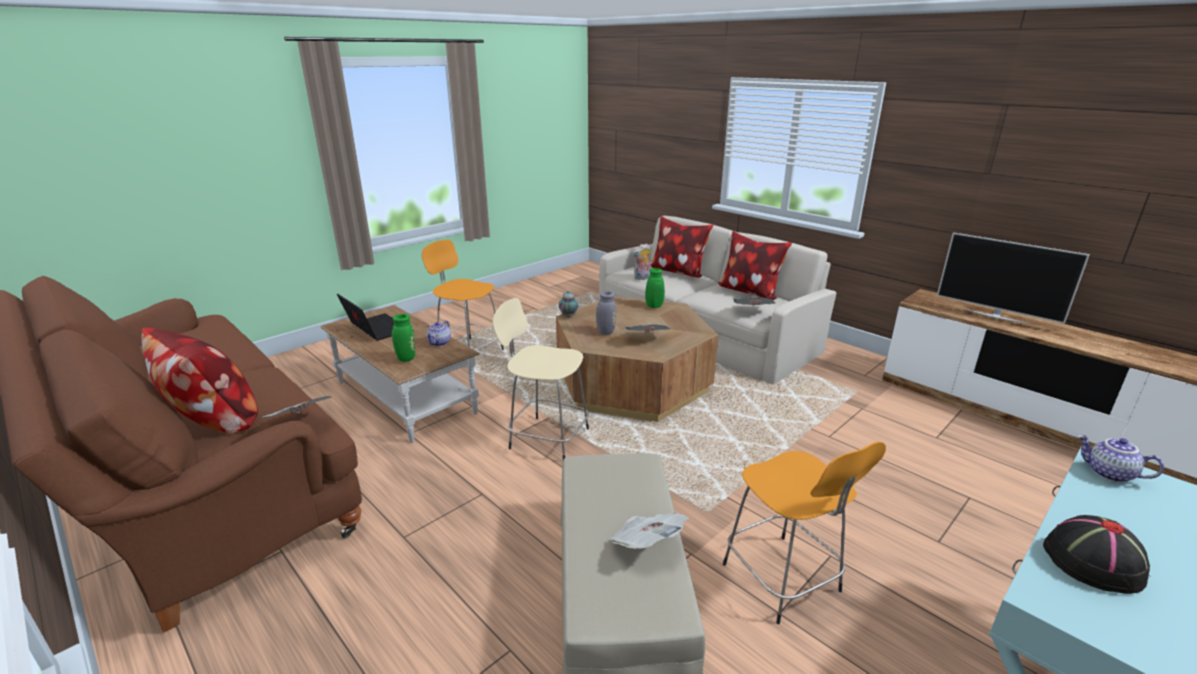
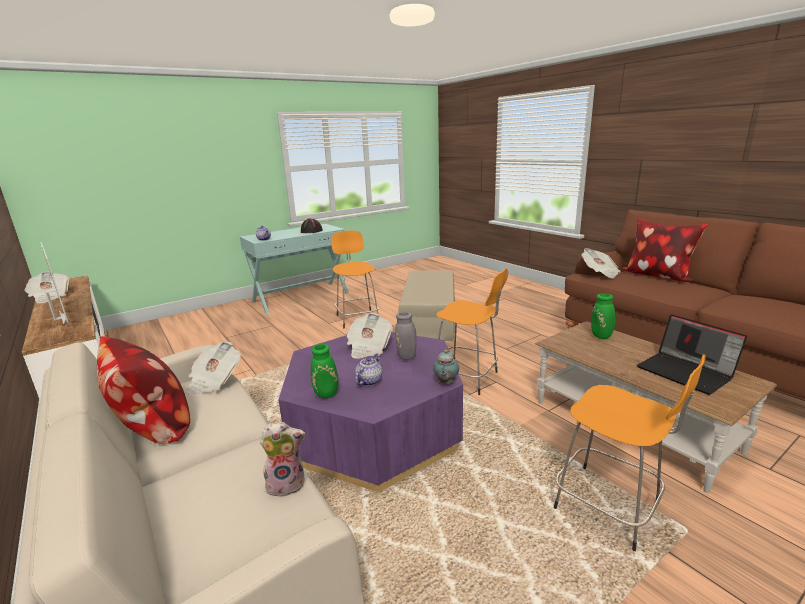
camera: 170 degrees left, 5 degrees down
(440, 343) = (583, 351): teapot -> teapot (369, 381)
(546, 438) = (468, 378): beige stool -> orange stool
(633, 382) = (375, 429): brown coffee table -> purple coffee table
(646, 544) = (420, 281): newspaper -> newspaper (50, 297)
(678, 272) = (187, 513): pillow -> none

